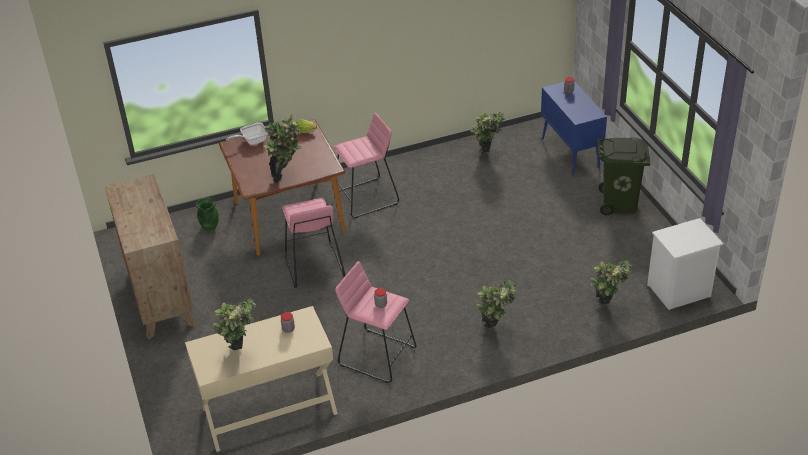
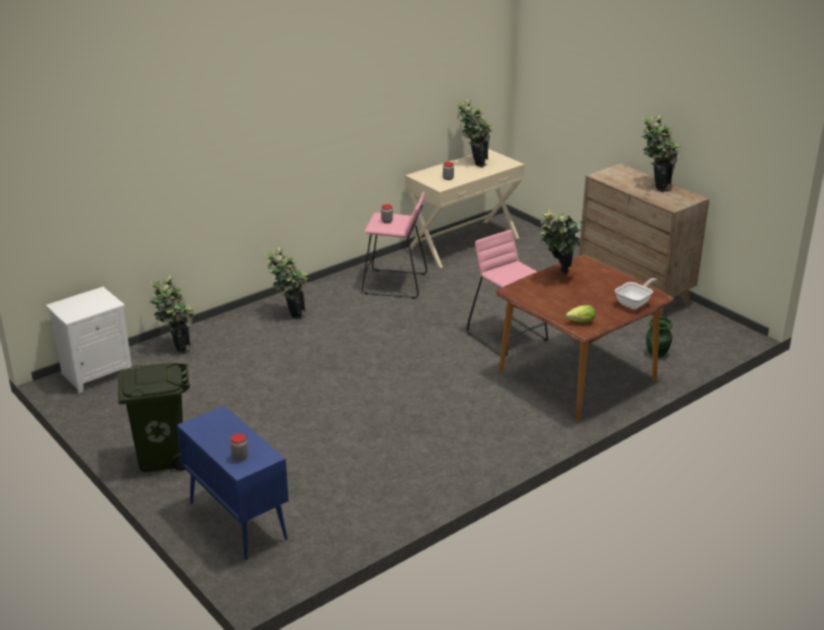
camera: 160 degrees right, 10 degrees down
(366, 198) = (499, 411): pink stool -> none
(487, 157) = (364, 494): potted plant -> potted plant (655, 186)

